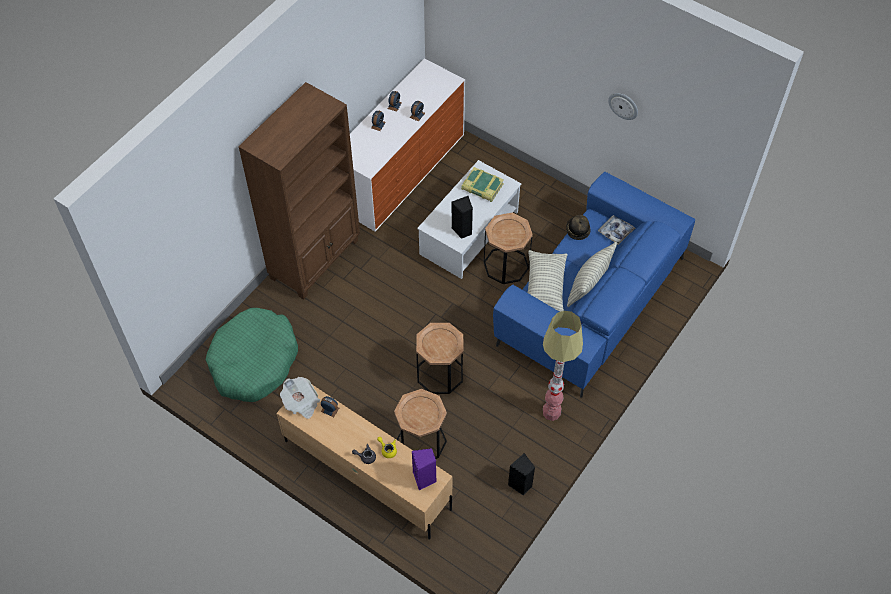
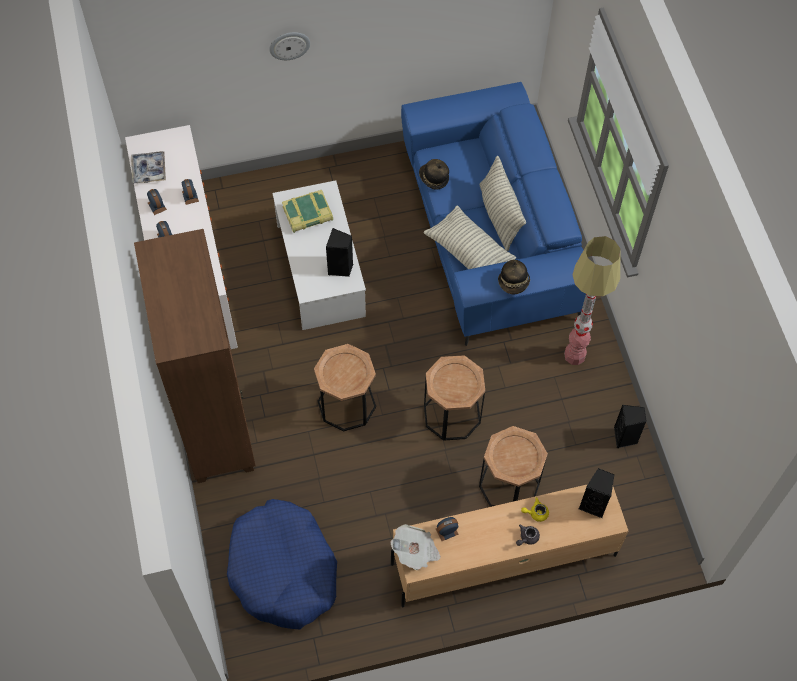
camera: 50 degrees left, 5 degrees up
(254, 361) = (283, 570): green dog bed -> blue dog bed
(424, 479) = (594, 504): purple speaker -> black speaker
(506, 265) = (386, 269): brown side table -> brown side table (346, 404)
(537, 320) = (514, 282): none -> hat
(616, 231) = (464, 151): tray -> tray (149, 170)
(623, 105) = (402, 22): wall clock -> wall clock (289, 45)

